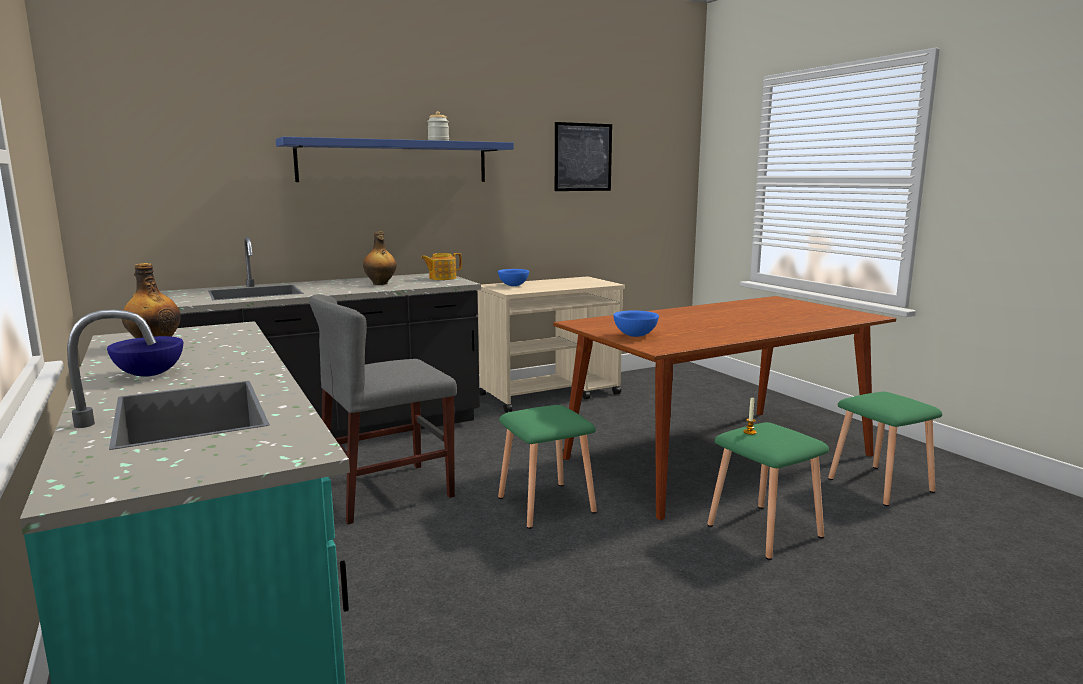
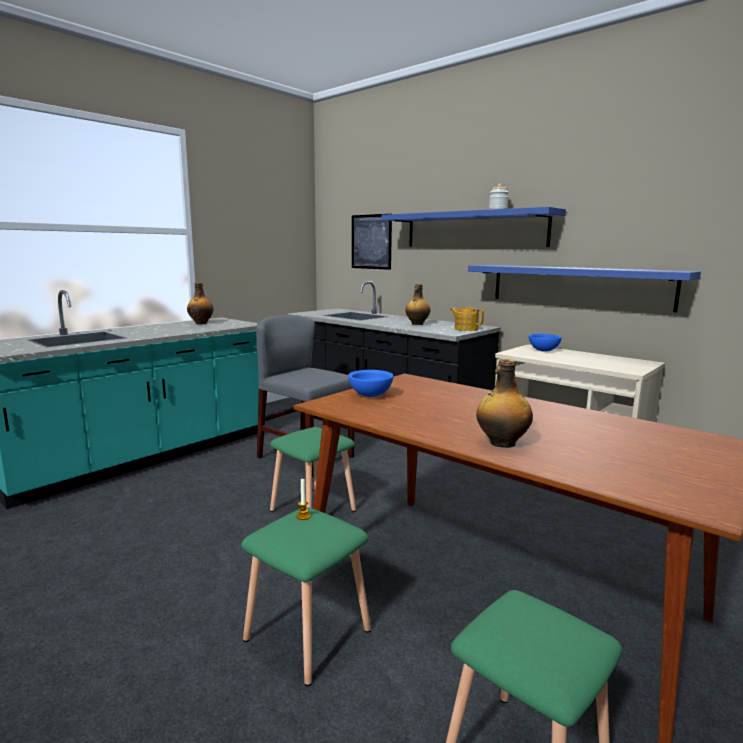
camera: 70 degrees right, 0 degrees up
(151, 374) = (142, 329): blue bowl -> none
(514, 219) = (578, 286): none -> blue shelf
(583, 157) = (679, 218): picture -> picture (371, 242)
(775, 325) = (501, 443): none -> bottle

